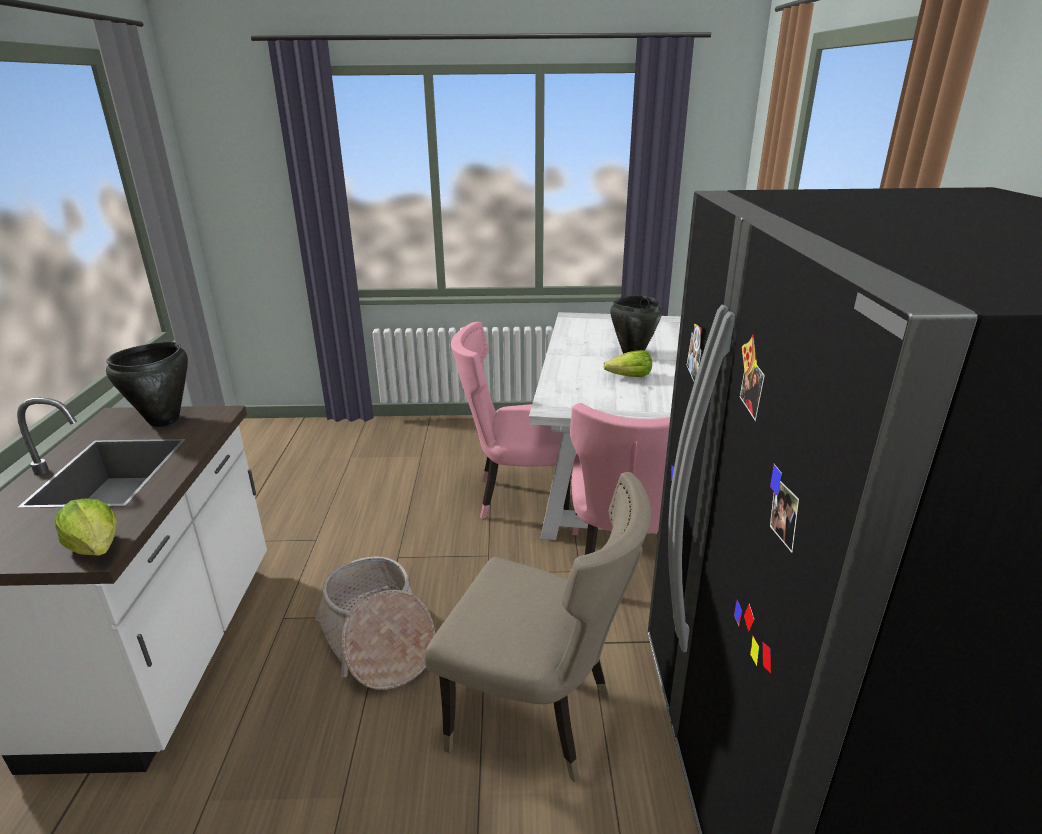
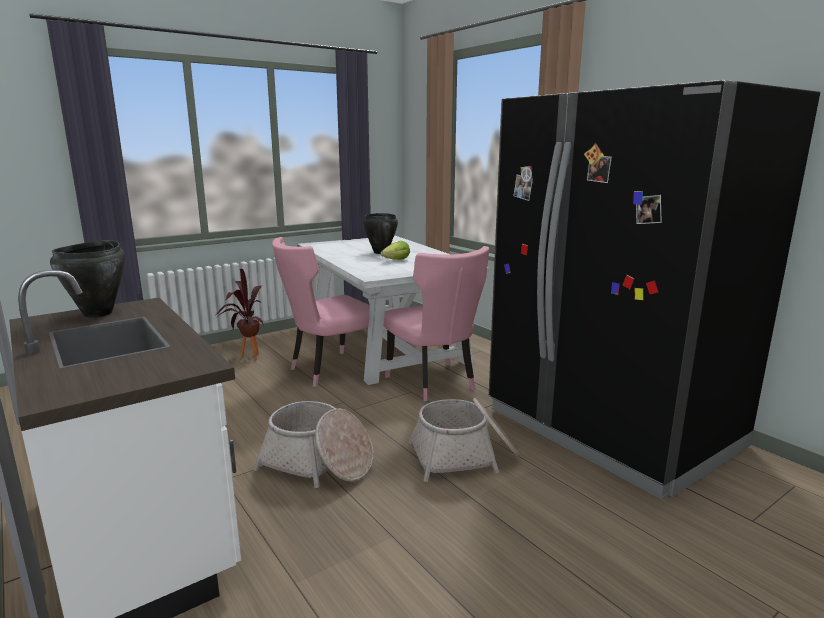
camera: 35 degrees left, 10 degrees down
(97, 547) = (195, 363): lettuce -> none
(456, 447) = (246, 358): none -> potted plant
(538, 717) = (464, 456): beige chair -> basket

